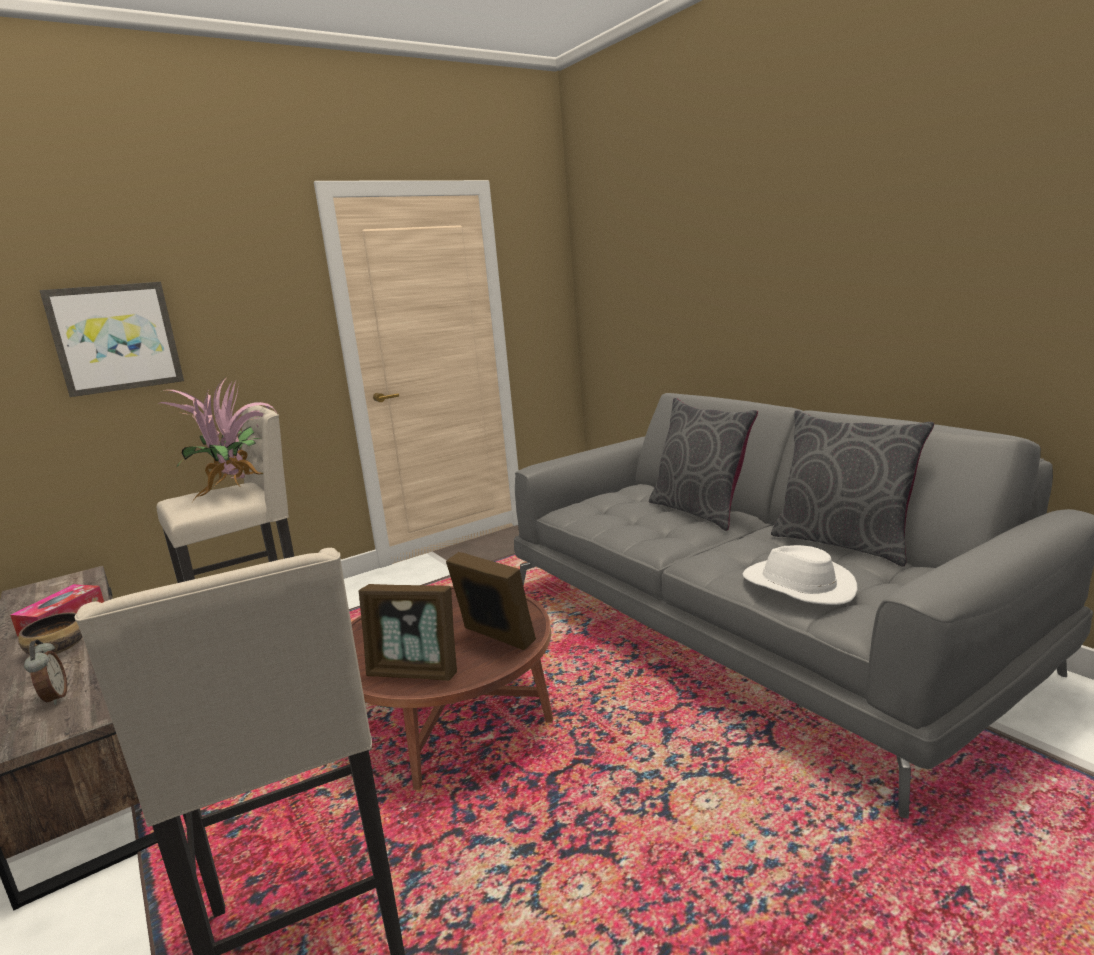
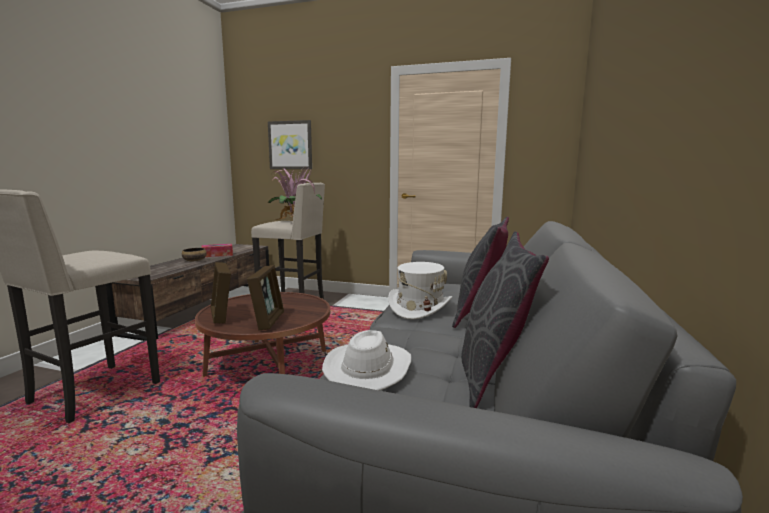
camera: 50 degrees right, 5 degrees down
(54, 698) = (157, 270): alarm clock -> none
(654, 529) = (419, 307): none -> white hat

